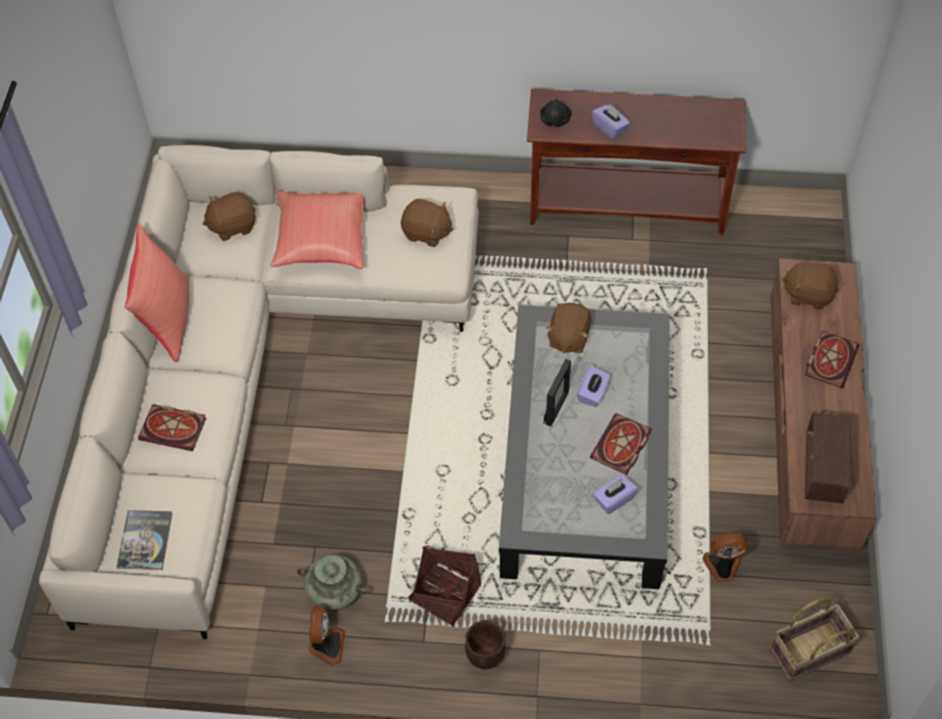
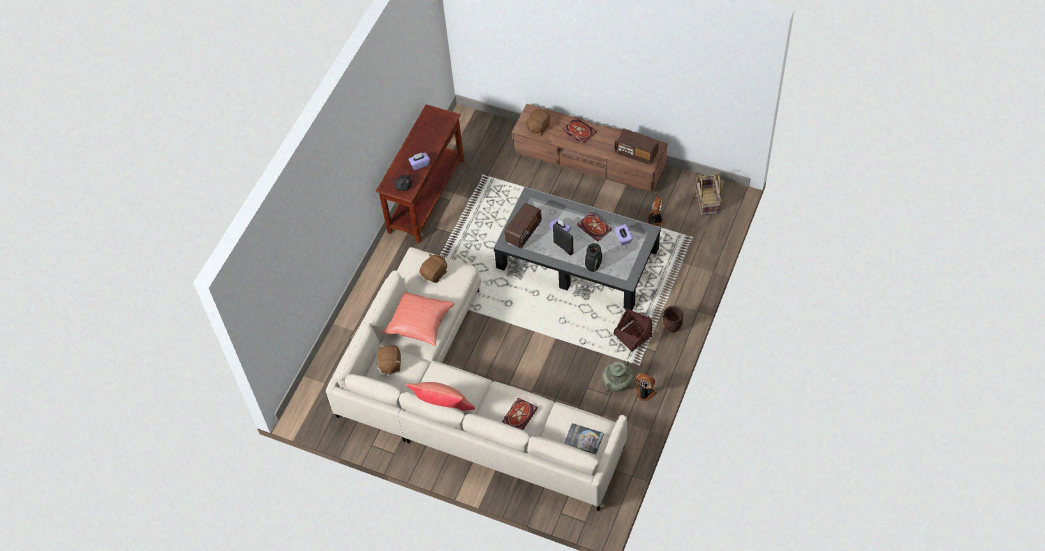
camera: 70 degrees left, 0 degrees up
(532, 466) = (593, 266): none -> black vase
(568, 338) = (523, 232): brown plush toy -> radio

